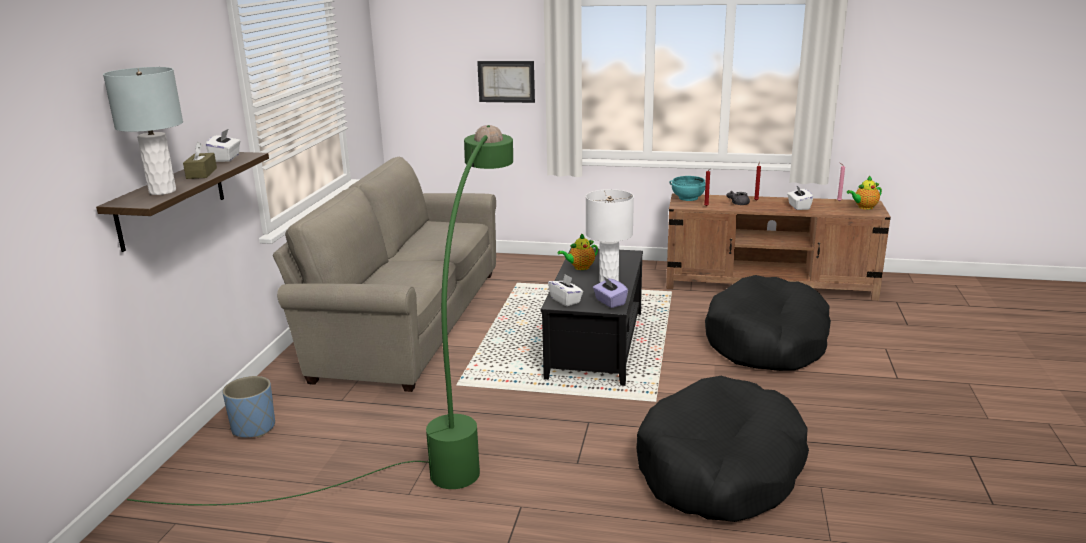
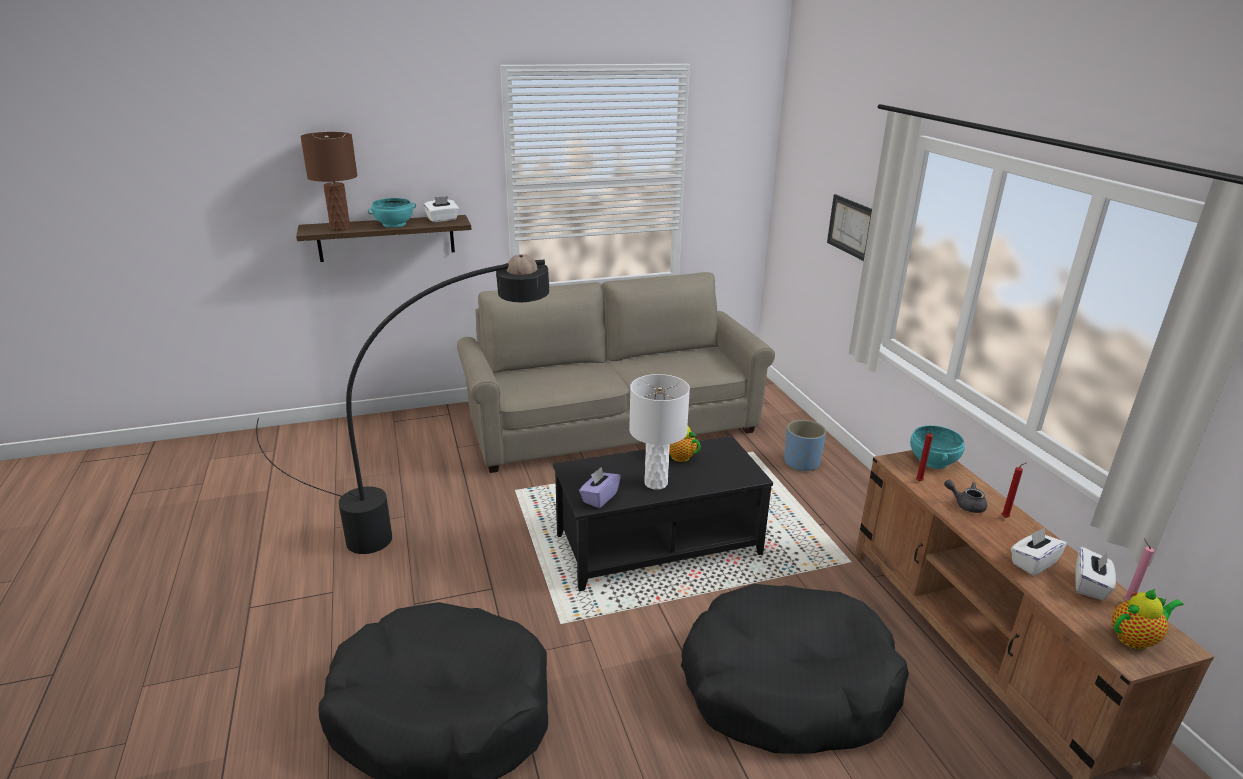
camera: 60 degrees right, 5 degrees up
(163, 191) = (340, 228): grey table lamp -> brown table lamp
(201, 173) = (394, 224): brown tissue box -> turquoise bowl
(253, 428) = (399, 429): blue planter -> blue planter (801, 463)
(444, 439) = (421, 516): green floor lamp -> black floor lamp
(565, 300) = (583, 471): white tissue box -> white tissue box (1090, 585)
(864, 207) = (1135, 638): teapot -> teapot turned 120 degrees clockwise

